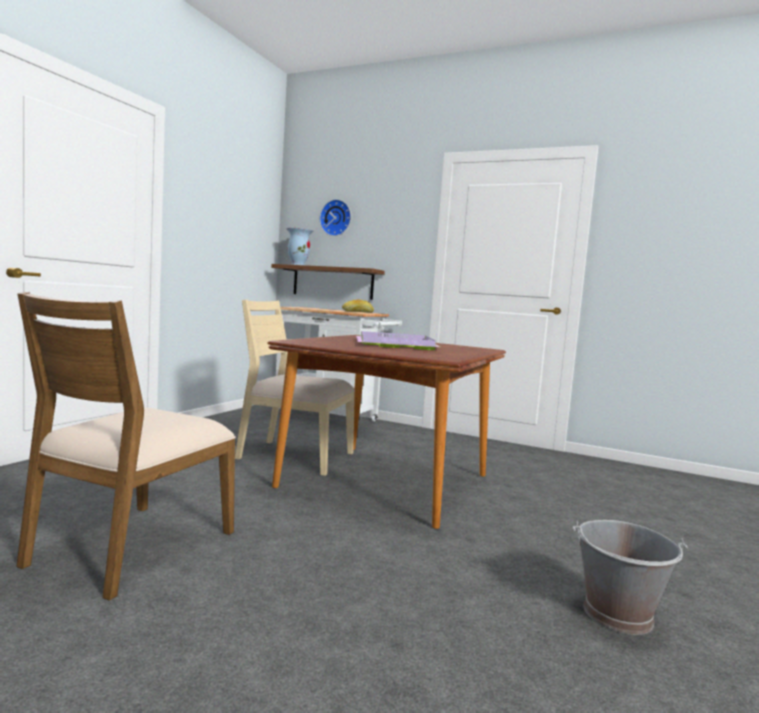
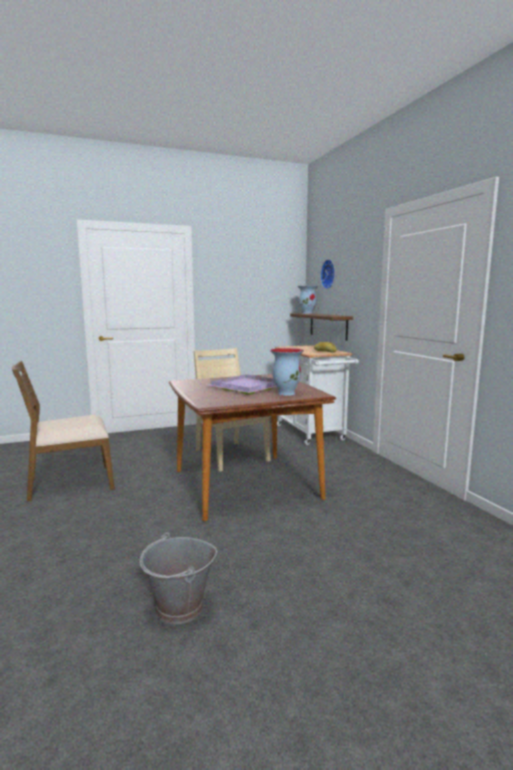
camera: 45 degrees right, 5 degrees up
(459, 348) = (286, 393): none -> vase

